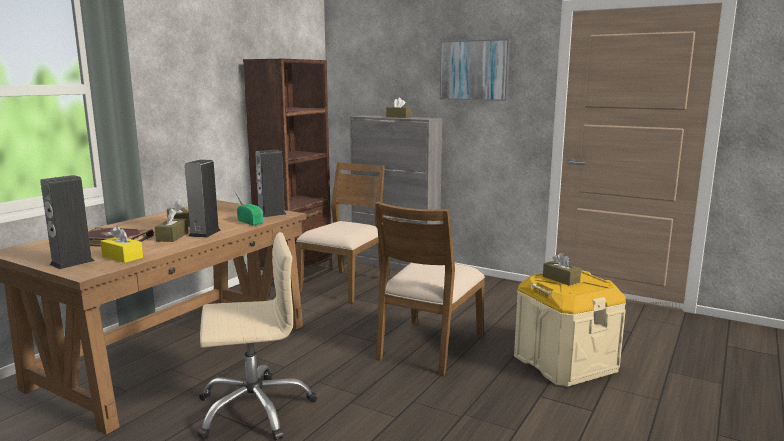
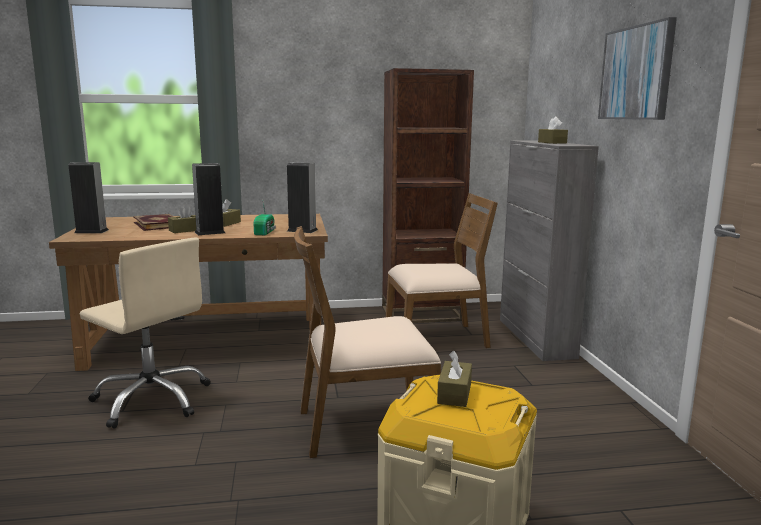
camera: 50 degrees right, 0 degrees up
(122, 257) = (117, 235): yellow tissue box -> none

